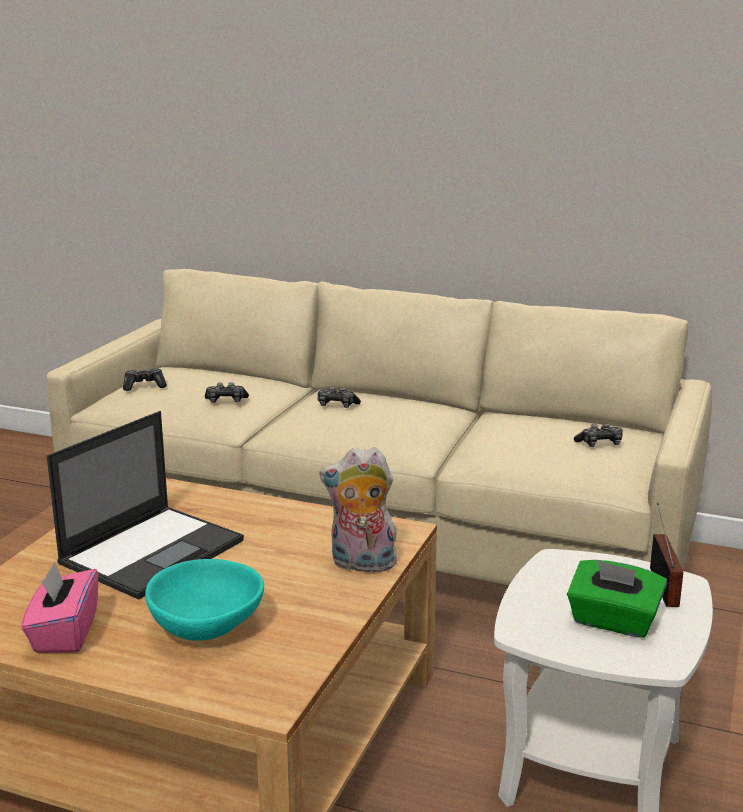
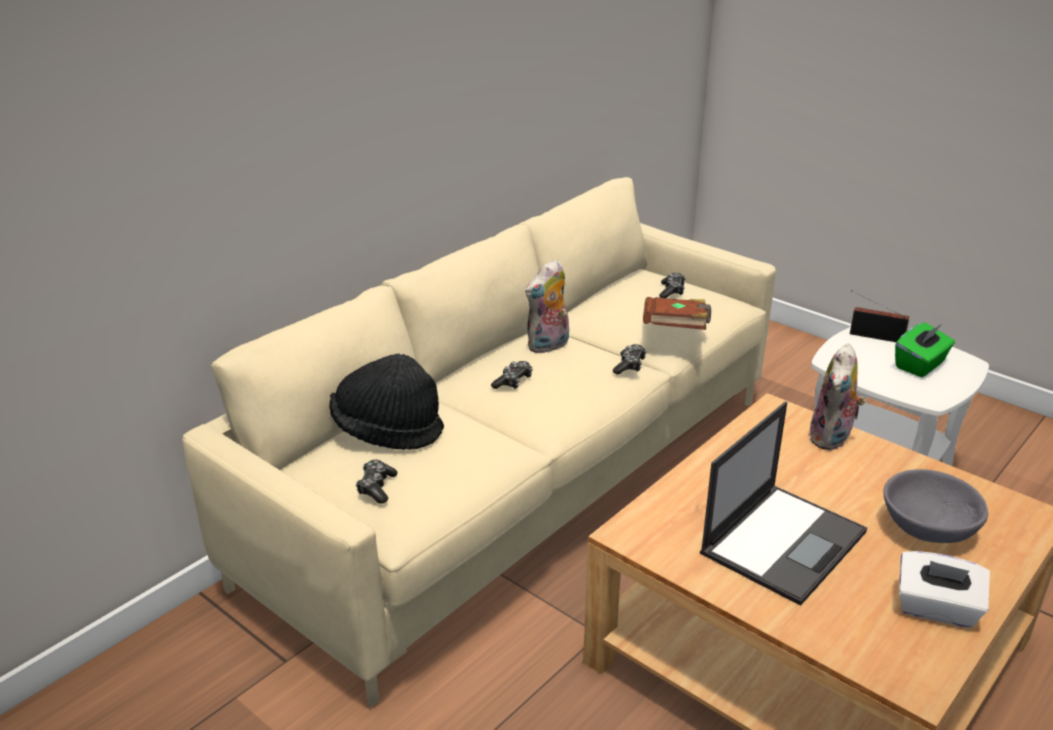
camera: 70 degrees left, 10 degrees up
(64, 633) = (936, 609): pink tissue box -> white tissue box
(153, 551) = (784, 541): laptop -> laptop turned 75 degrees clockwise
(206, 627) = (929, 529): turquoise bowl -> grey bowl
(223, 377) = (387, 431): none -> black hat
(226, 401) = (470, 439): game controller -> game controller (629, 365)
(417, 410) = (548, 346): none -> plush toy
(505, 454) = (675, 330): none -> brown book

